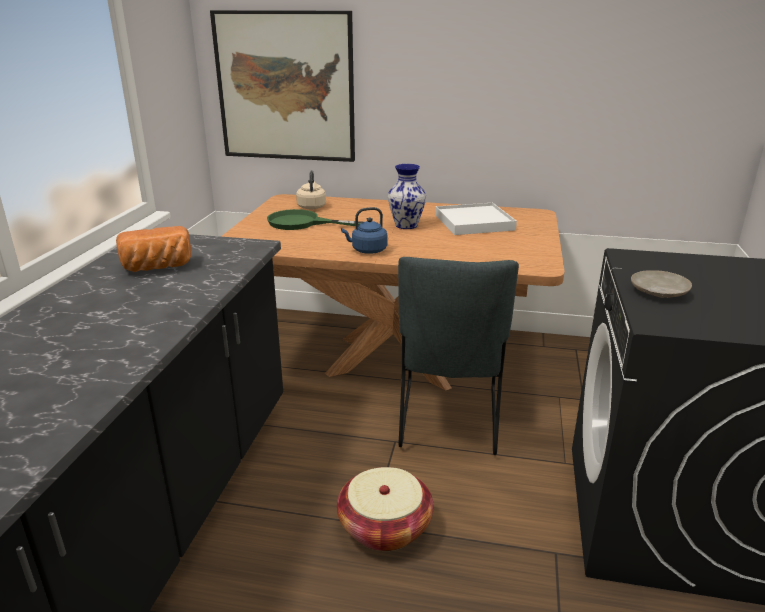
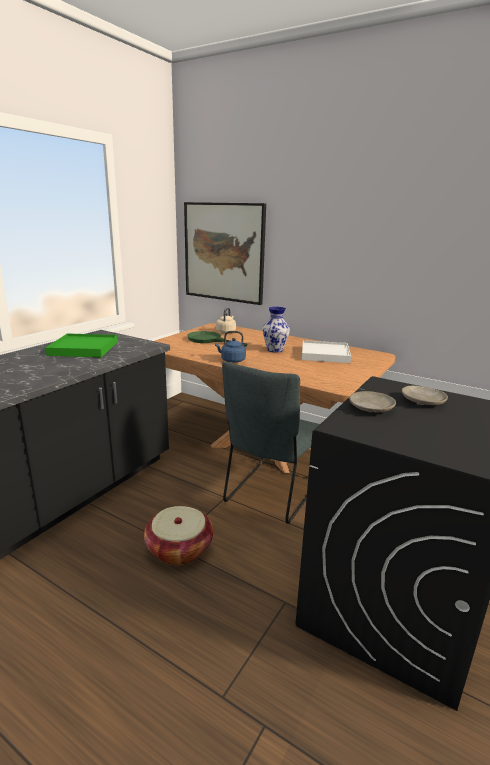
camera: 20 degrees right, 5 degrees down
(157, 268) = (83, 348): bread -> green tray
(697, 273) = (423, 401): none -> beige plate

